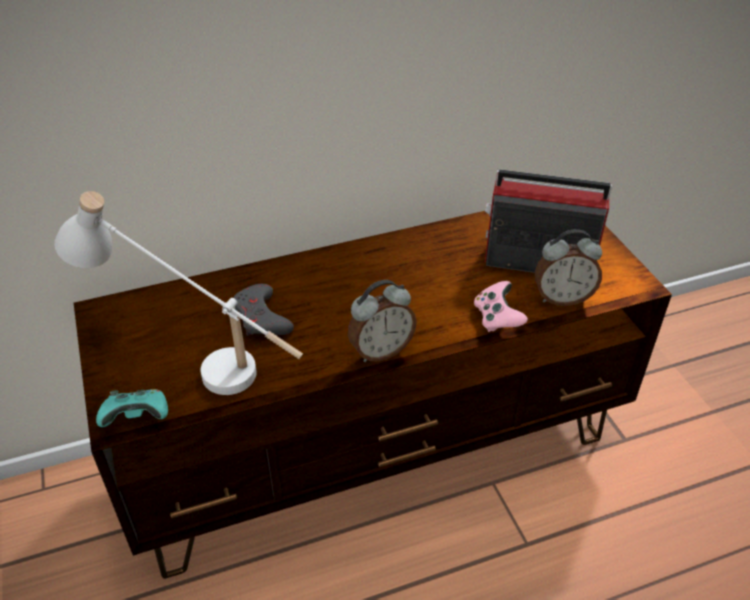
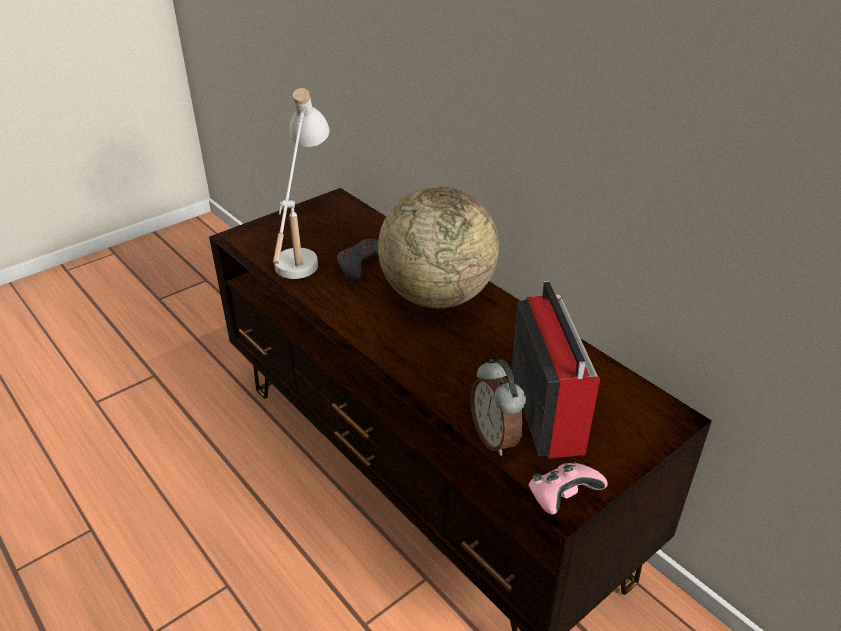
camera: 70 degrees right, 5 degrees down
(137, 418) = (241, 243): turquoise game controller -> none
(351, 280) = (437, 296): none -> globe
(381, 350) = (355, 332): alarm clock -> none
(497, 318) = (435, 394): pink game controller -> pink game controller (562, 498)

